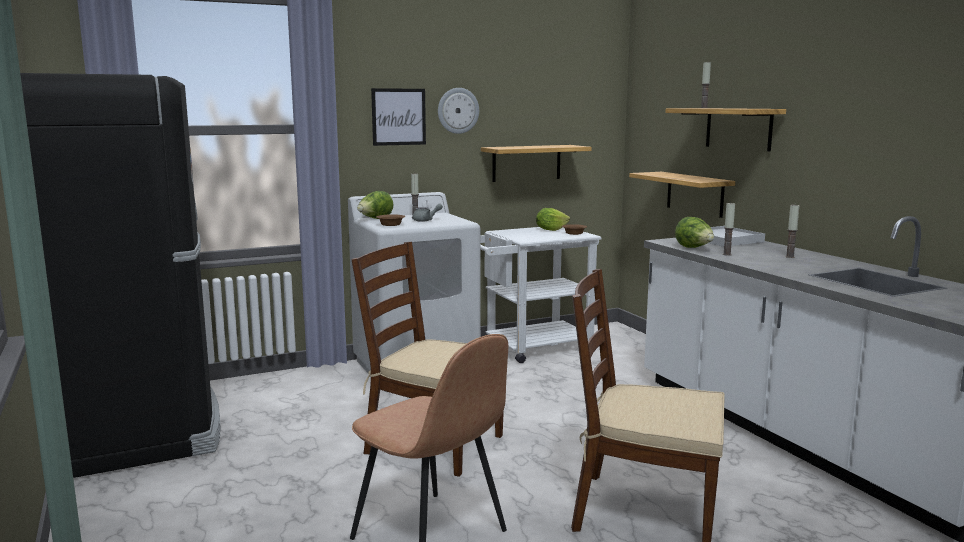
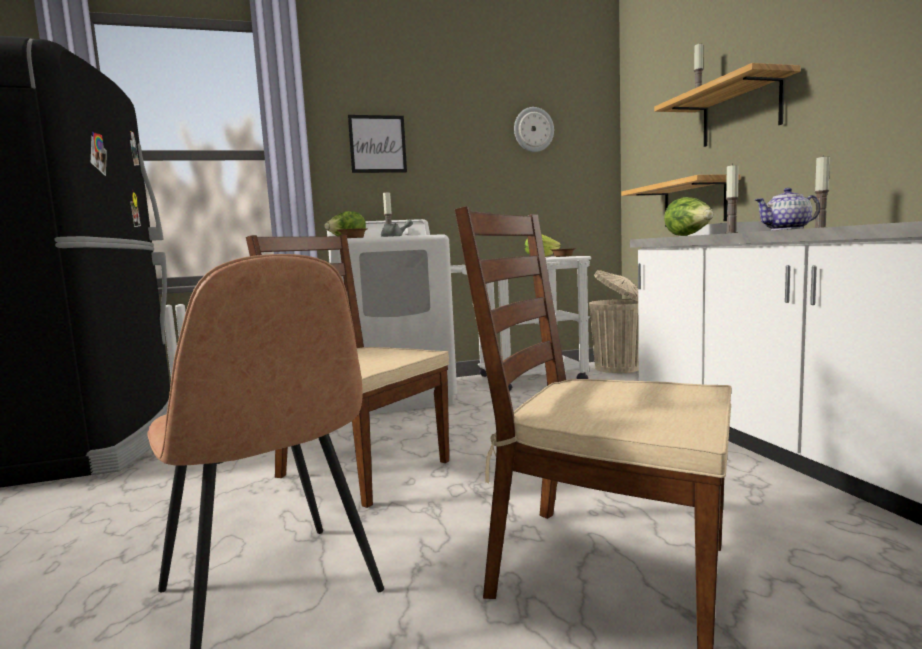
camera: 10 degrees right, 5 degrees down
(458, 110) = (439, 138): wall clock -> wall clock (533, 129)
(526, 163) = (515, 193): shelf -> none
(617, 334) = (619, 368): none -> beige trash can
(766, 264) = (787, 229): none -> teapot

